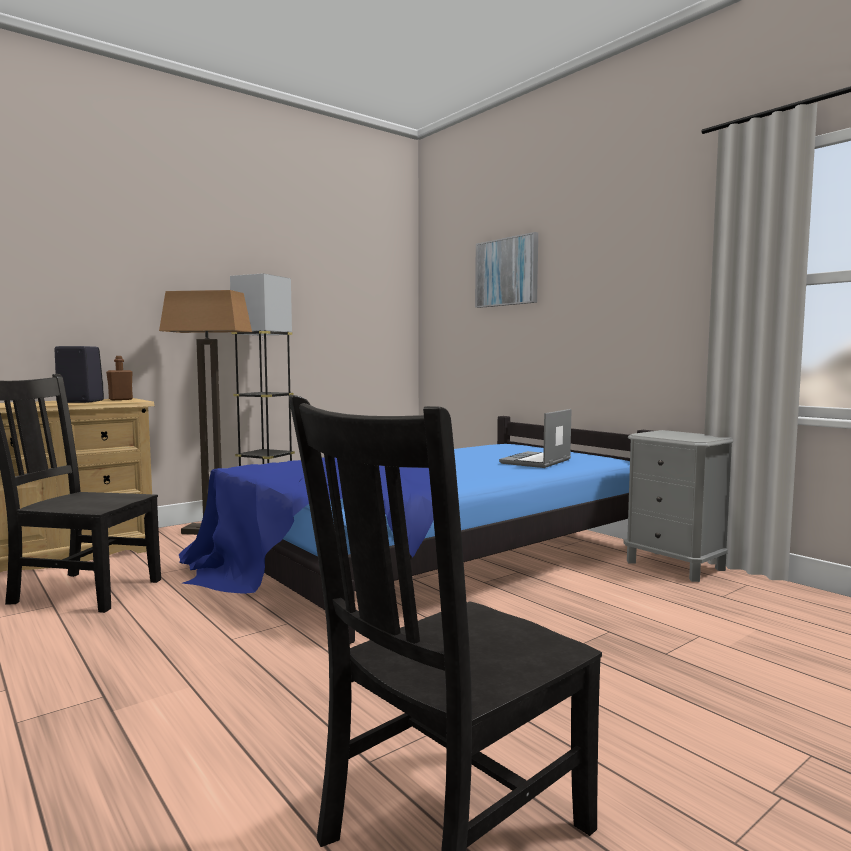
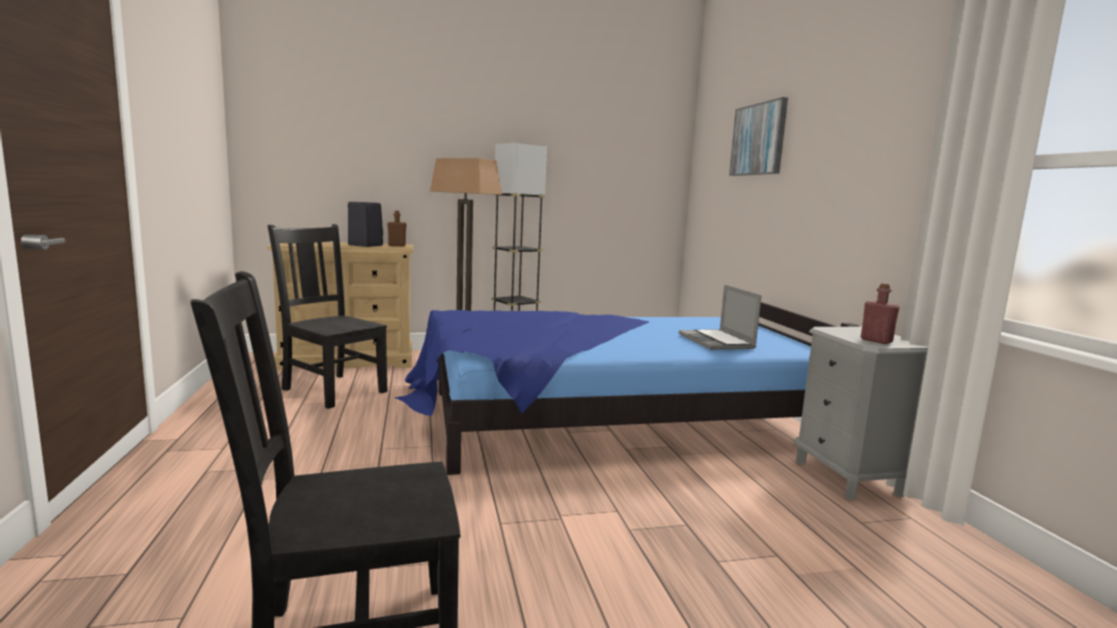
camera: 25 degrees right, 5 degrees up
(536, 462) = (717, 342): laptop -> laptop turned 75 degrees counterclockwise
(693, 437) = (876, 341): none -> red bottle

